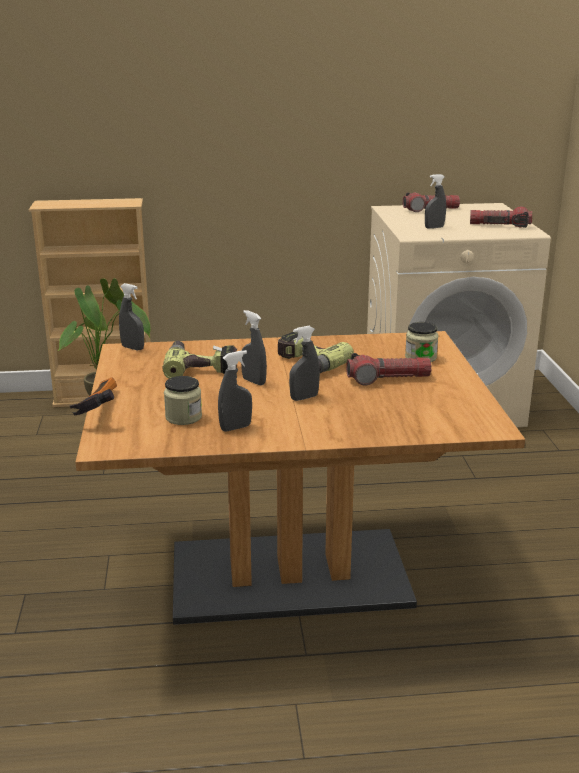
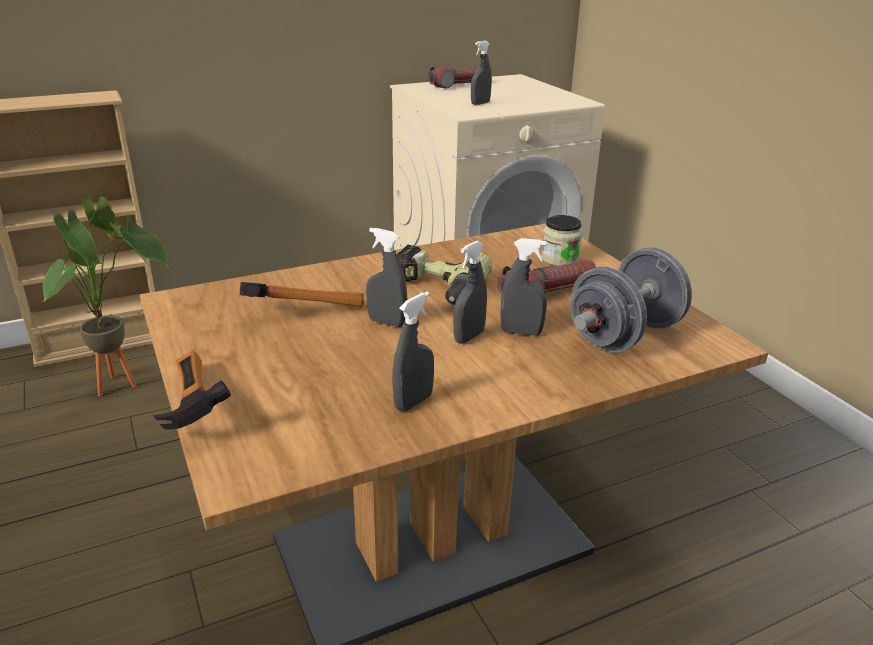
camera: 20 degrees left, 5 degrees up
(133, 348) = (188, 295): grey spray bottle -> grey spray bottle (521, 332)
(183, 417) = (328, 397): jar -> none
(201, 367) = (302, 310): power drill -> hammer
(421, 412) = (624, 335): none -> grey dumbbell
(500, 226) = (544, 97): flashlight -> none

